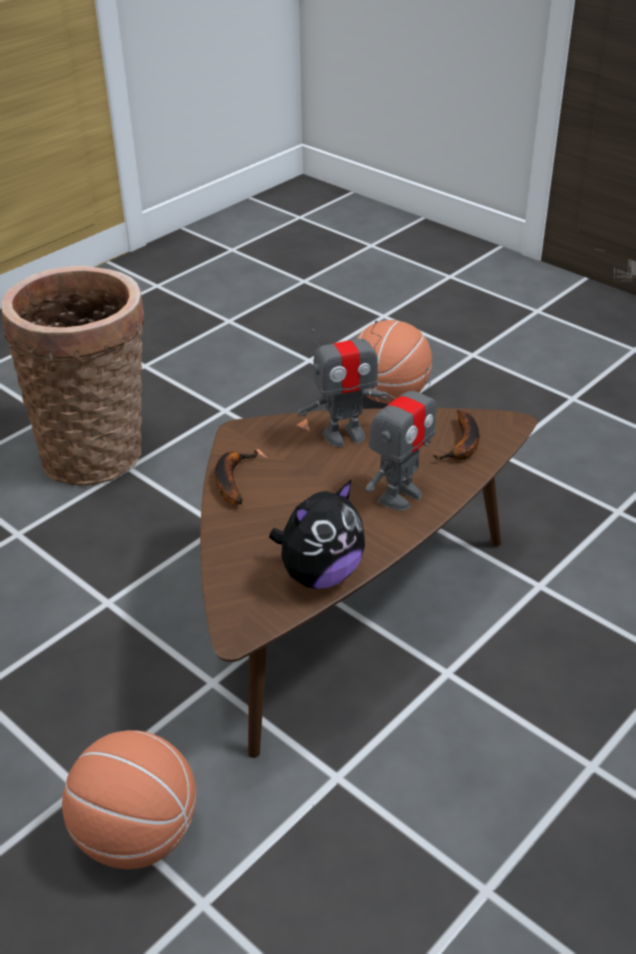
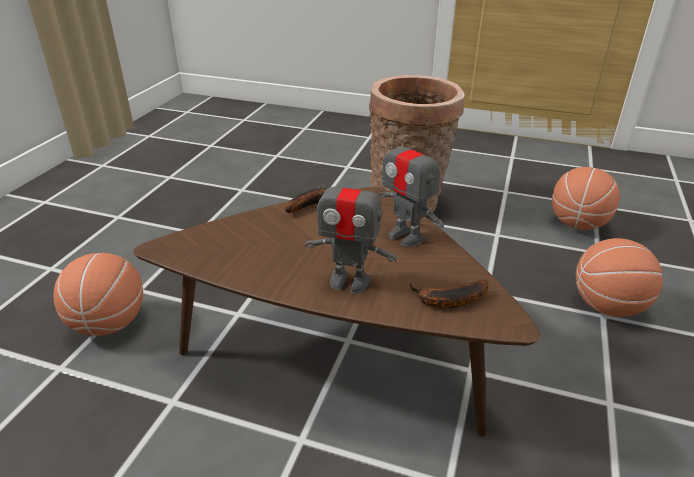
camera: 65 degrees right, 5 degrees down
(252, 348) = (577, 224): none -> basketball
(320, 574) = (232, 266): plush toy -> none

